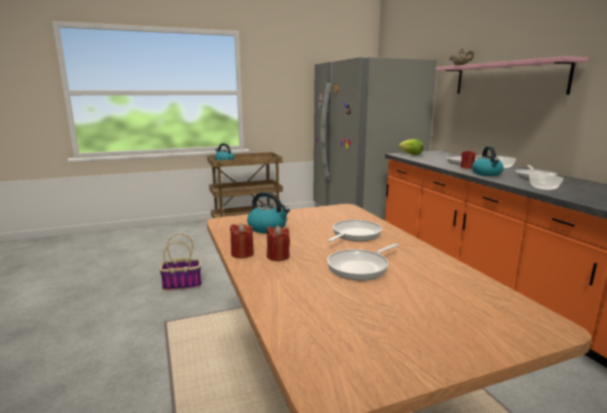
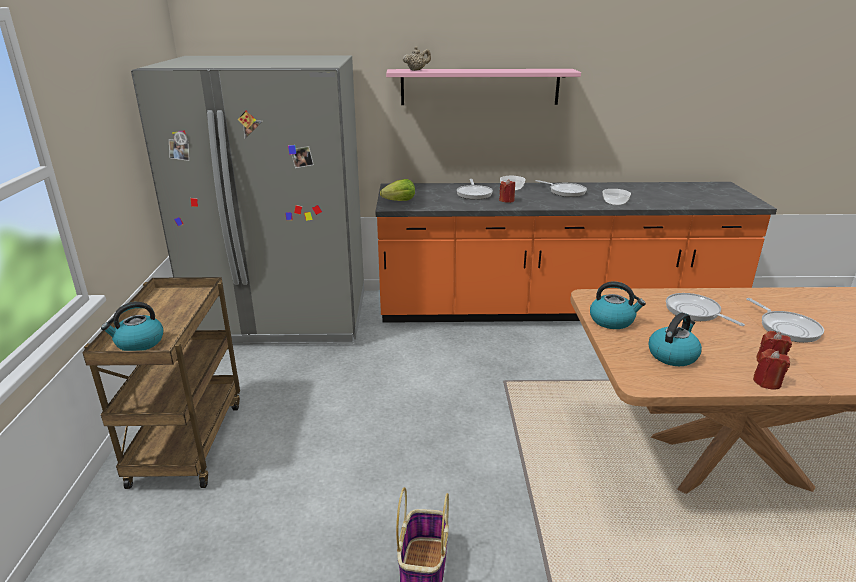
camera: 70 degrees left, 10 degrees up
(487, 174) = (544, 202): kettle -> kettle (612, 321)

